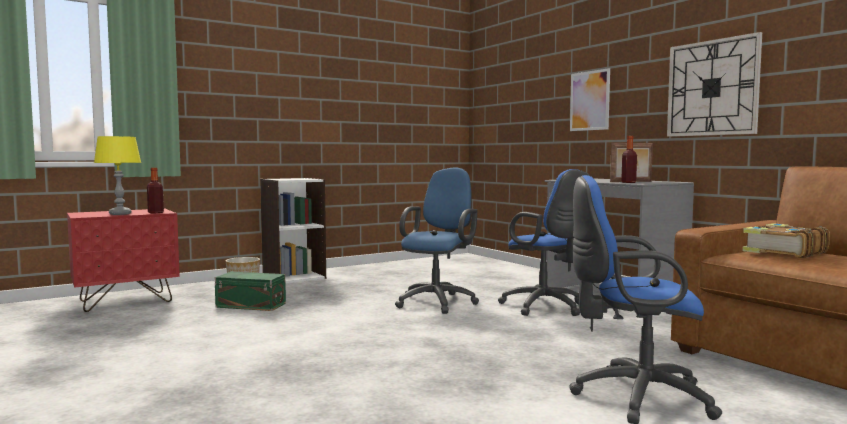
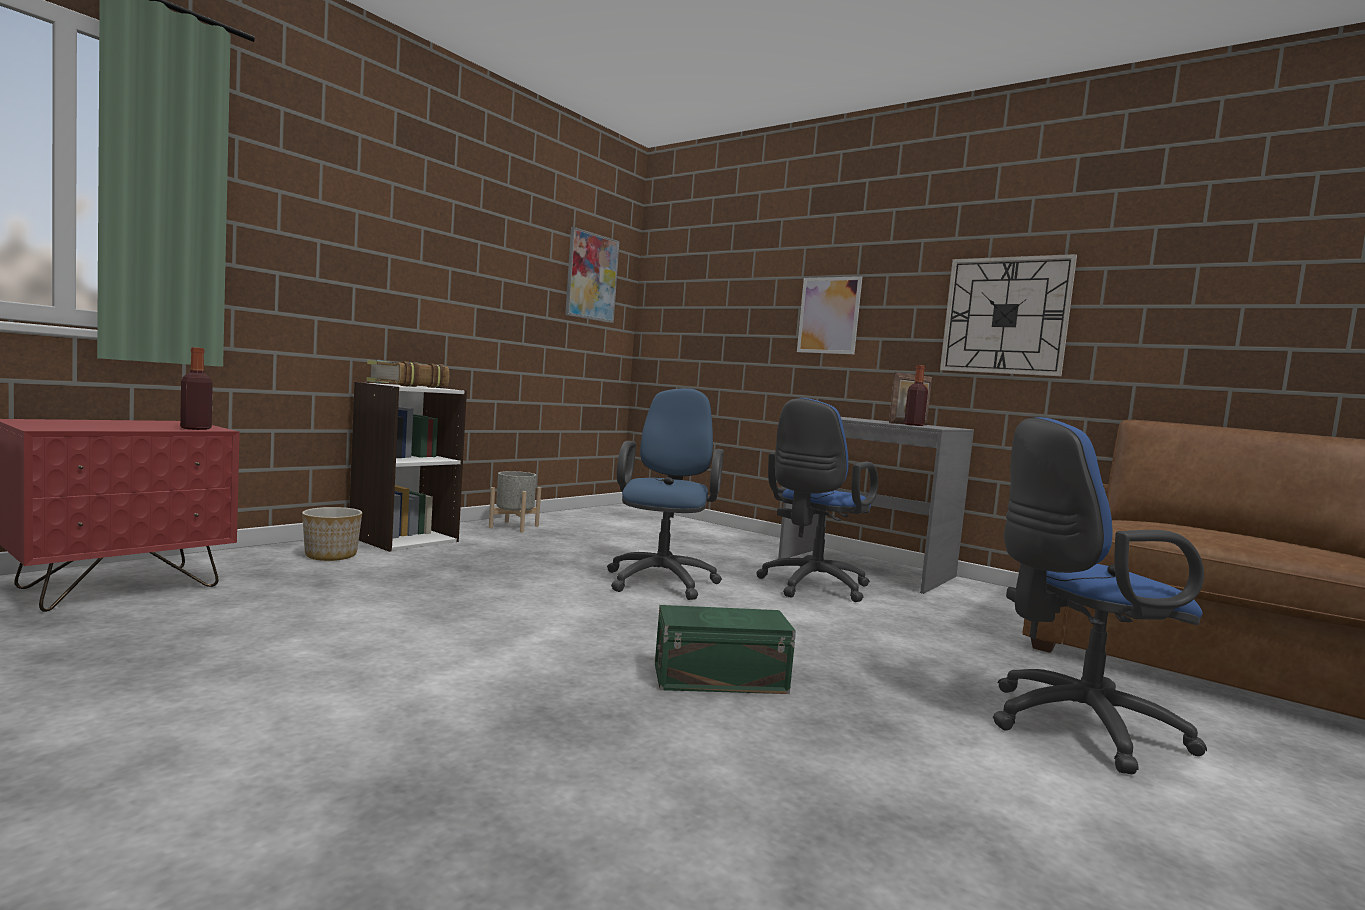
camera: 20 degrees left, 0 degrees up
(120, 214) = (124, 427): yellow table lamp -> none
(250, 305) = (373, 590): green storage box -> green storage box (717, 677)
(371, 269) = (513, 526): none -> grey planter
(428, 90) = (591, 277): none -> picture
(547, 307) = (810, 587): blue office chair -> blue office chair turned 90 degrees clockwise
(783, 252) = (1167, 525): book -> book (407, 385)

